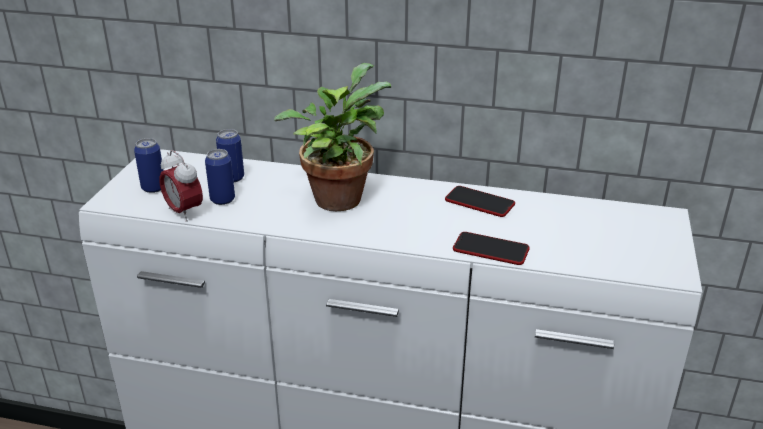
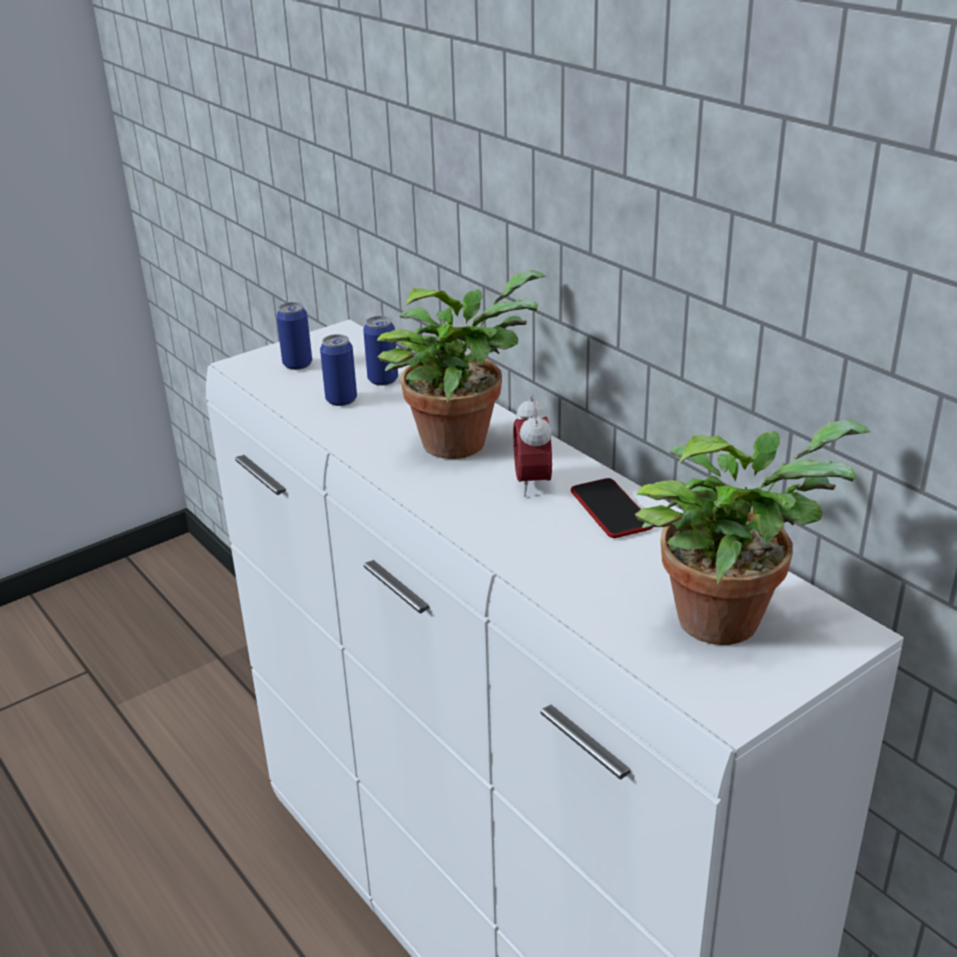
camera: 40 degrees right, 0 degrees up
(184, 212) = (289, 400): alarm clock -> alarm clock (532, 483)
(491, 250) = (537, 570): phone -> none
(609, 232) = (726, 615): none -> potted plant

